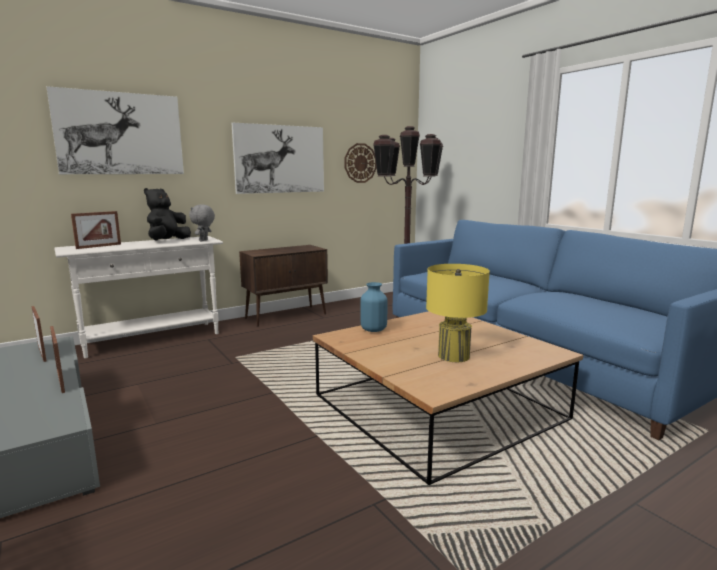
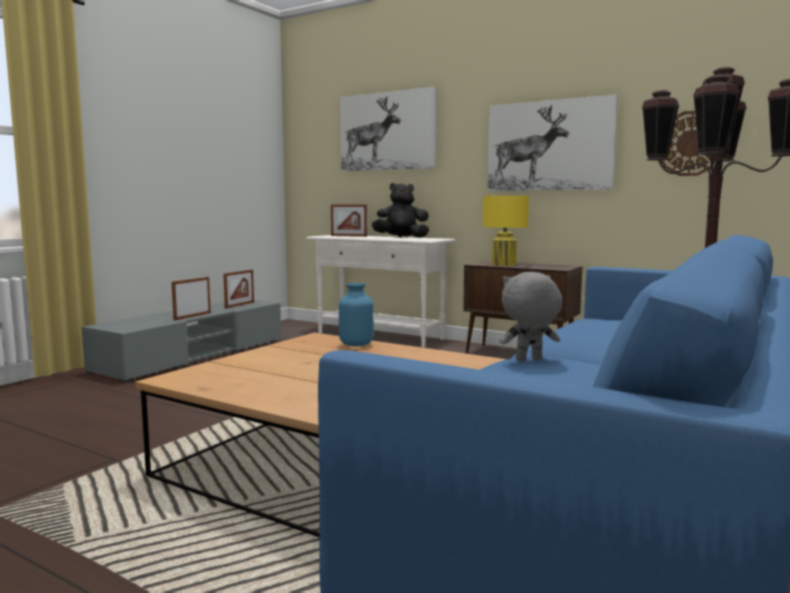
camera: 65 degrees right, 5 degrees down
(204, 240) = (420, 239): grey plush toy -> grey plush toy (528, 360)
(453, 356) = (292, 376): yellow table lamp -> yellow table lamp (504, 264)

